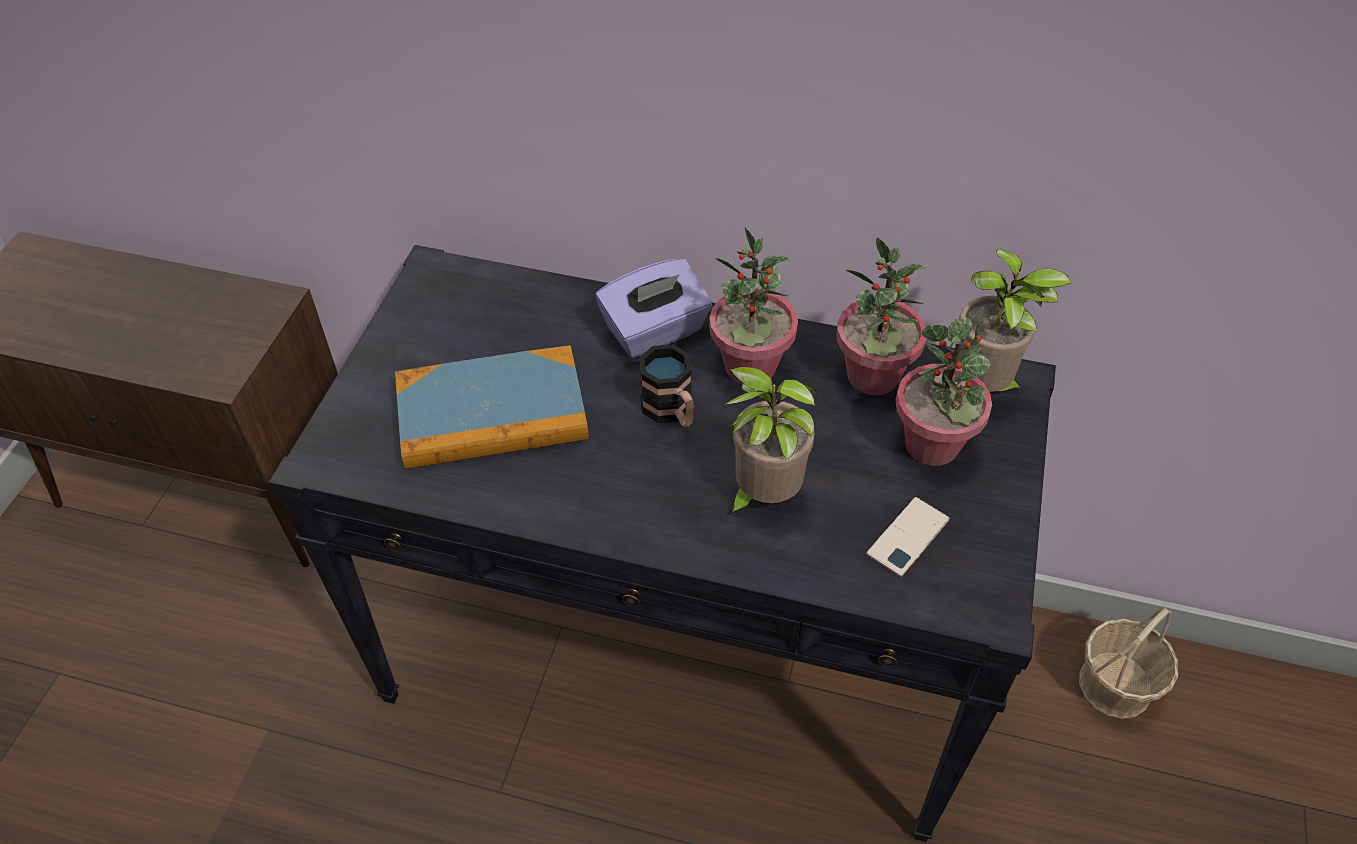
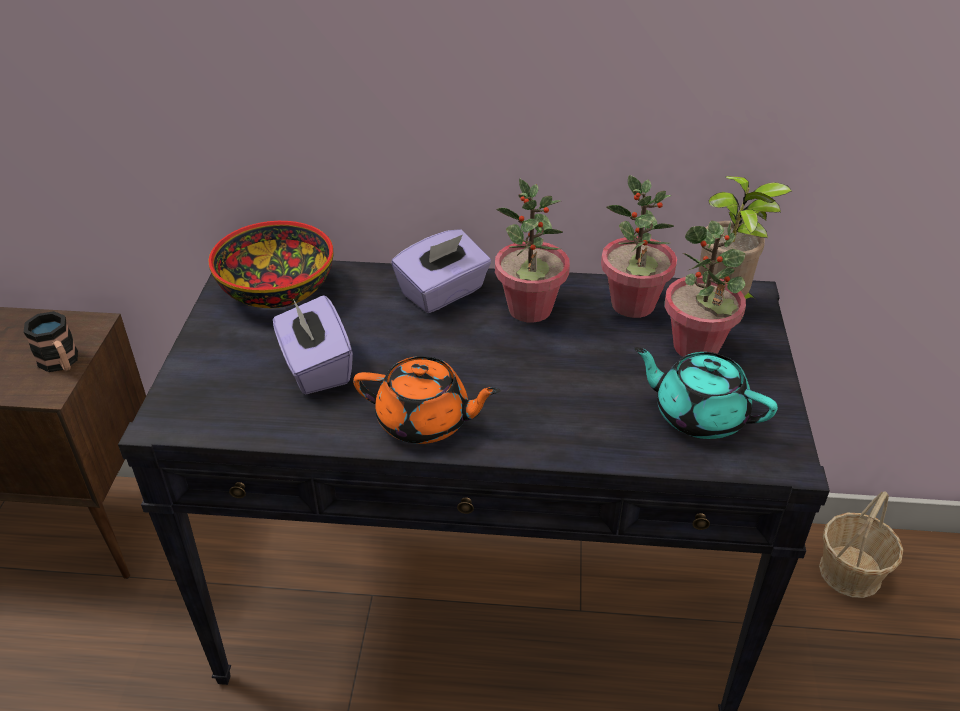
camera: 10 degrees left, 10 degrees down
(471, 304) = (279, 290): none -> bowl
(492, 413) = (315, 367): book -> purple tissue box
(597, 501) = (425, 421): none -> orange teapot
(671, 411) = (472, 348): mug -> mug (61, 363)
(762, 495) = (567, 400): potted plant -> none
(908, 537) = (698, 415): phone -> turquoise teapot

